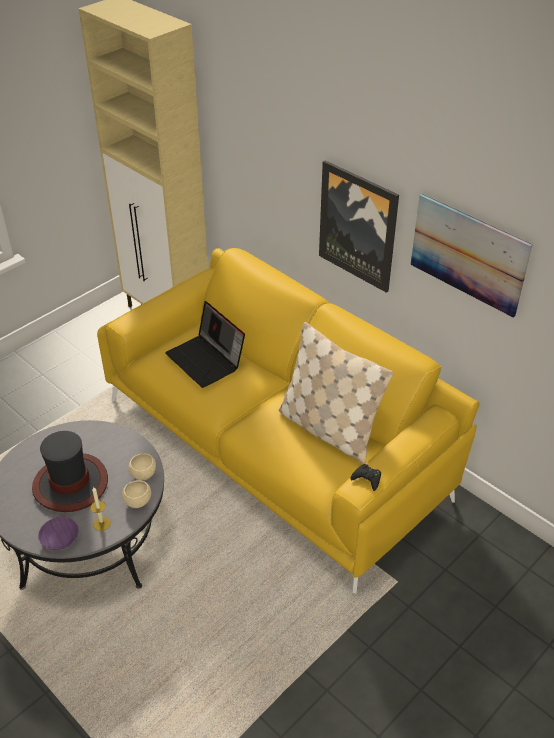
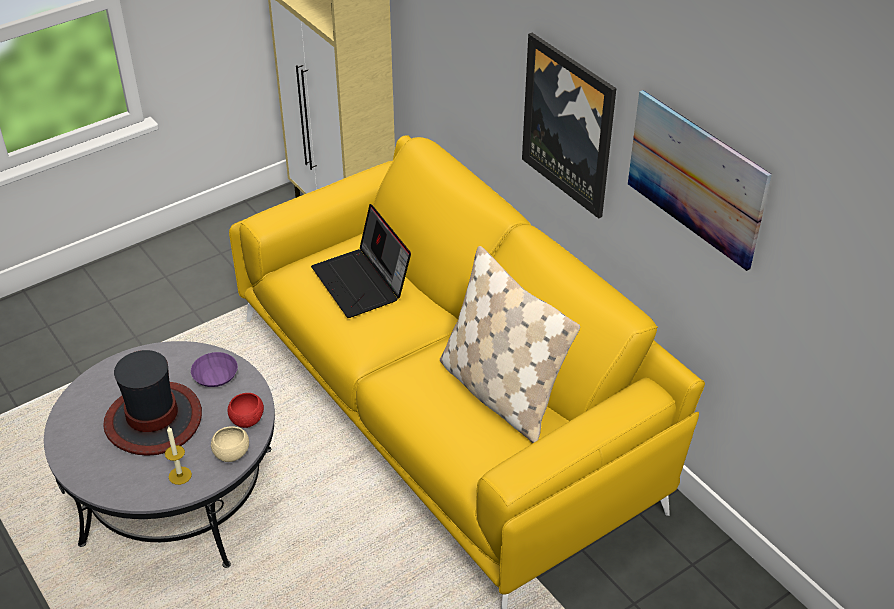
camera: 10 degrees right, 0 degrees up
(59, 538) = (123, 486): purple bowl -> purple bowl (215, 376)
(143, 474) = (247, 420): beige bowl -> red bowl
(367, 479) = (526, 464): black game controller -> none

